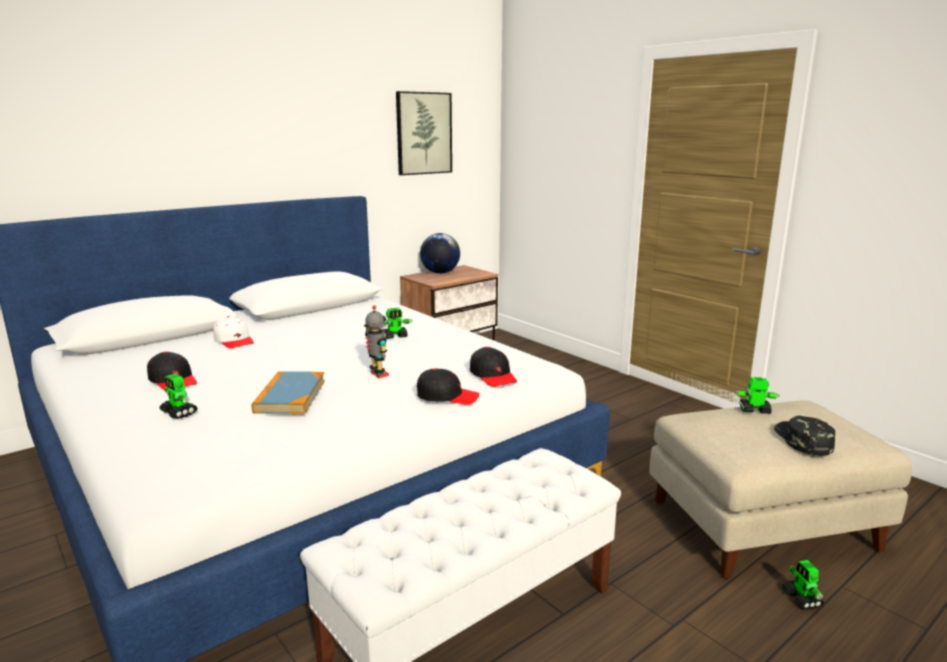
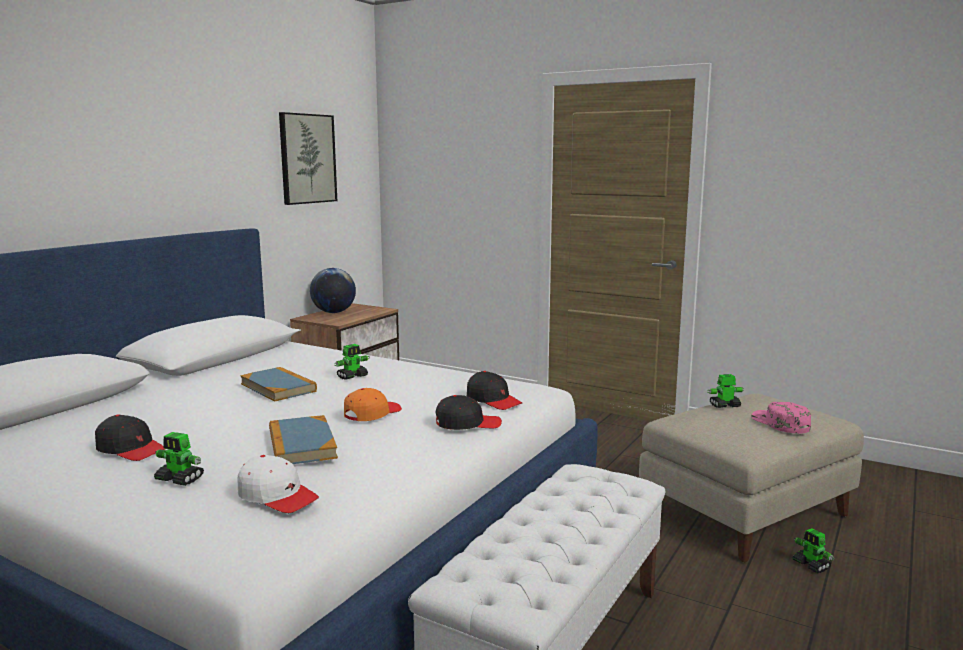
camera: 20 degrees left, 5 degrees down
(234, 340) = (161, 400): white cap -> white cap (277, 496)
(326, 340) = (278, 387): none -> book
(378, 374) = (372, 414): toy robot -> orange cap
(802, 440) = (780, 423): black cap -> pink cap

